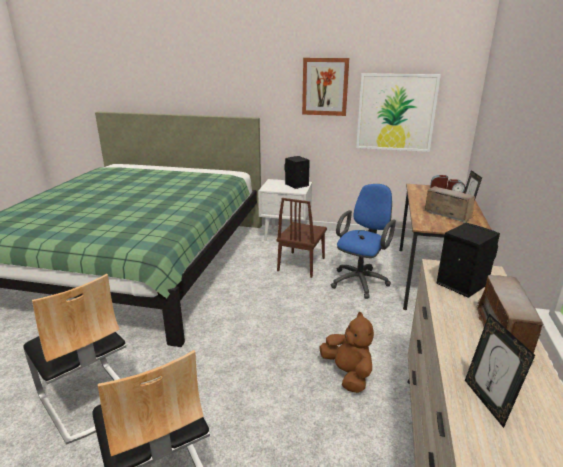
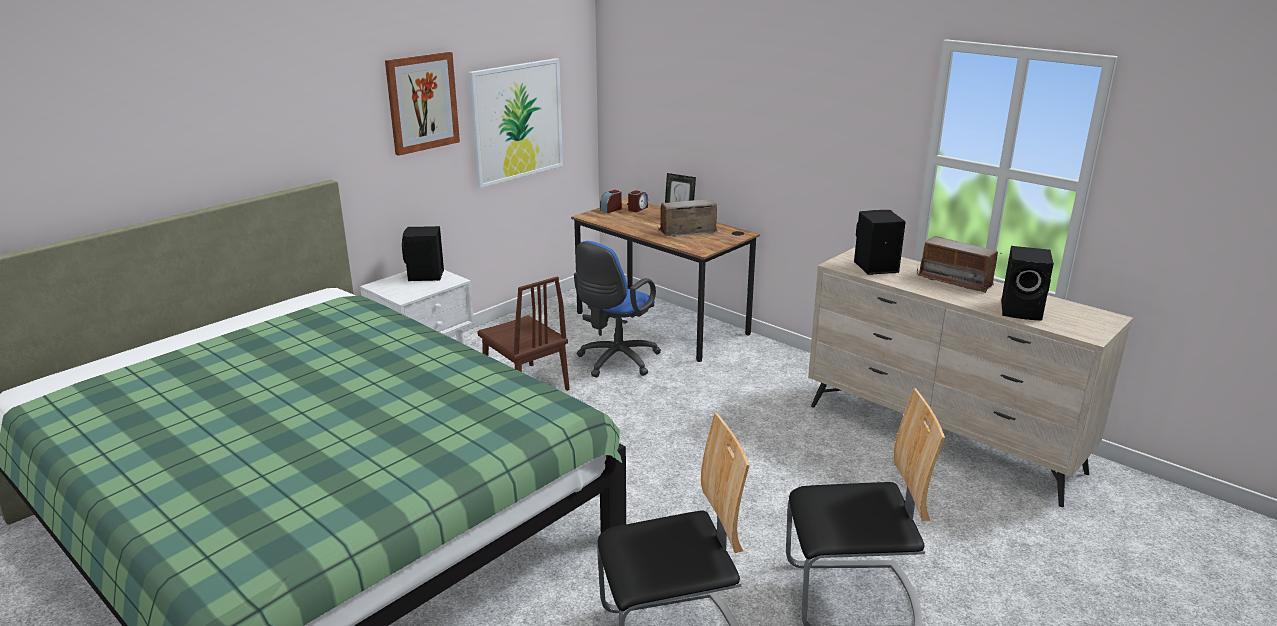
camera: 60 degrees left, 0 degrees up
(348, 374) = (775, 433): brown plush toy -> none
(361, 280) = (615, 362): blue office chair -> blue office chair turned 120 degrees counterclockwise
(487, 401) = (1023, 311): picture frame -> black speaker

